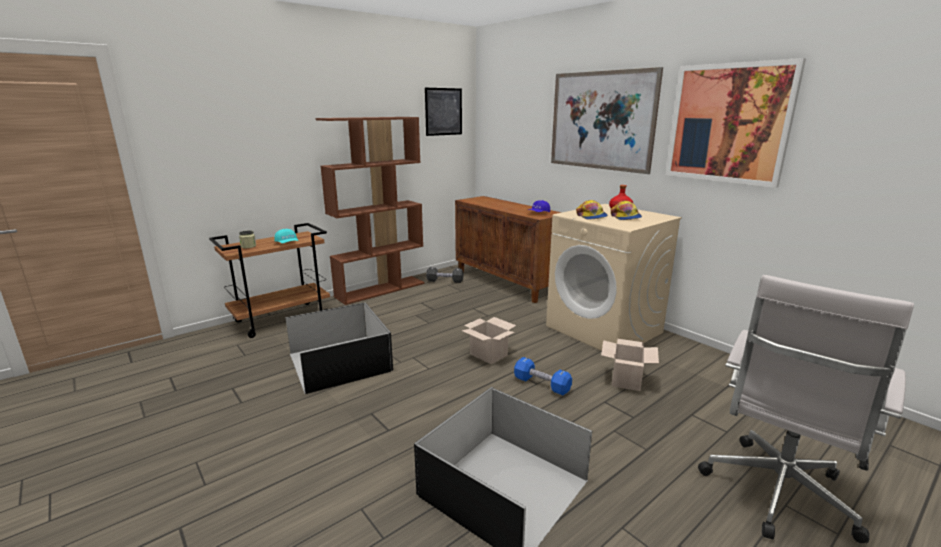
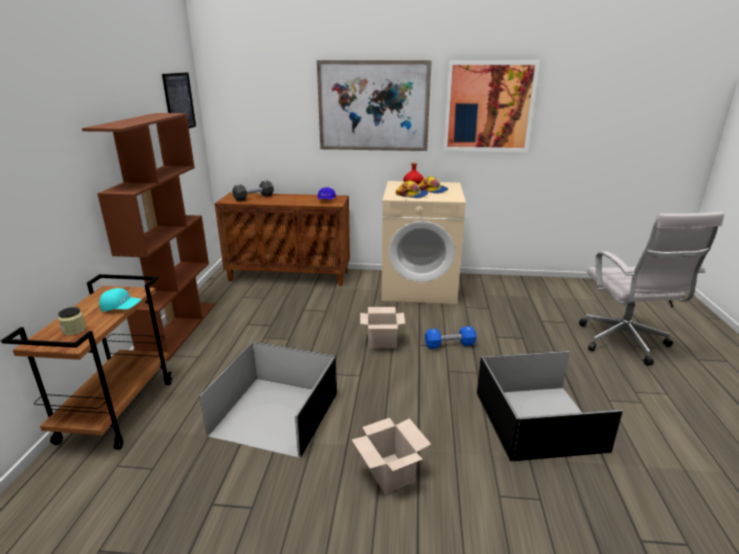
camera: 45 degrees left, 5 degrees up
(445, 281) = (231, 294): black dumbbell -> black dumbbell (254, 198)
(625, 379) = (483, 316): cardboard box -> cardboard box (389, 472)

